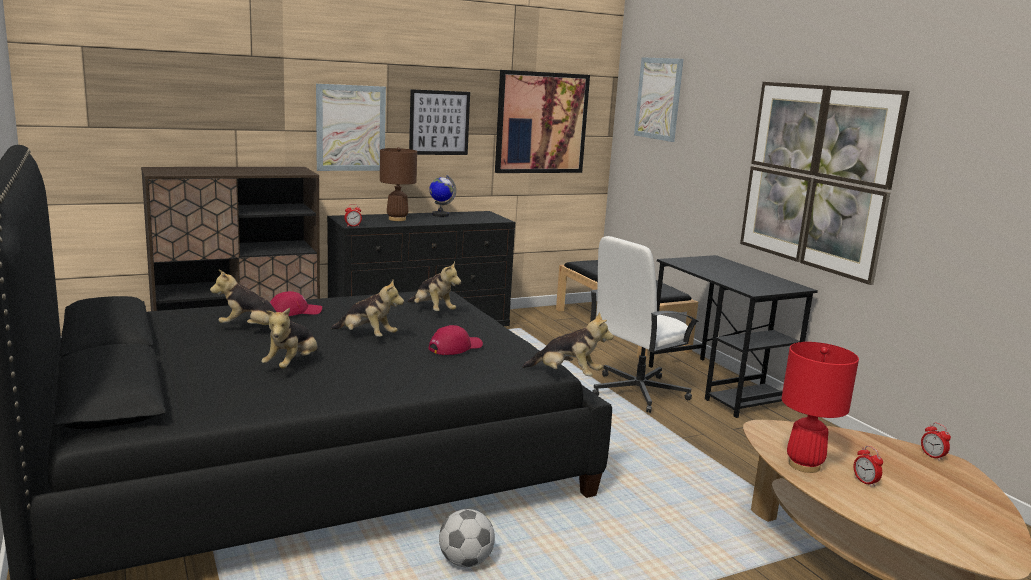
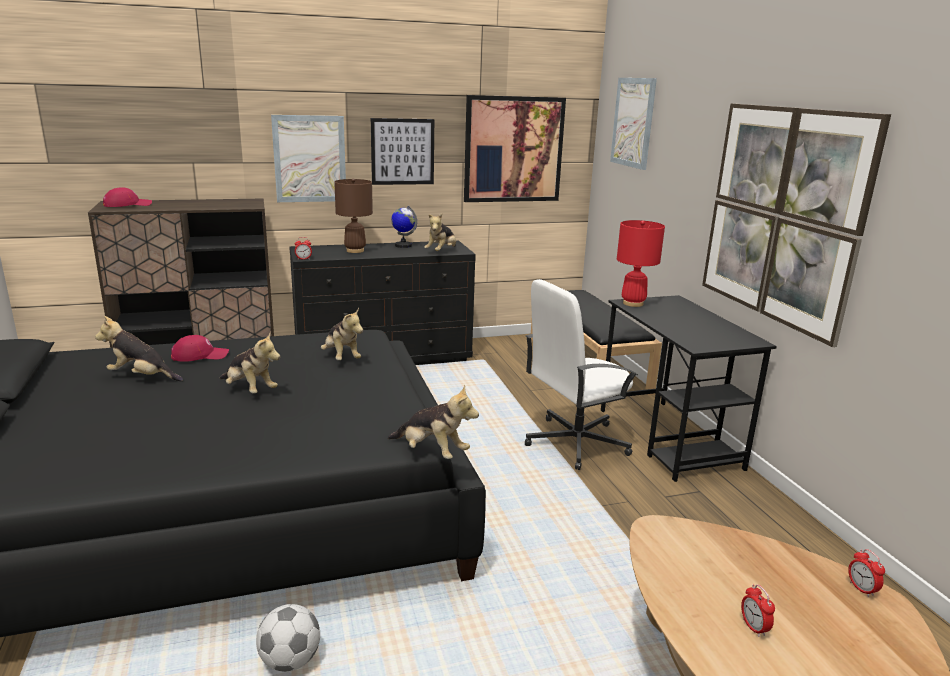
camera: 10 degrees right, 5 degrees up
(292, 365) = (144, 426): plush toy -> plush toy (441, 252)
(455, 347) = (329, 409): red cap -> red cap (127, 205)
(804, 465) = (683, 592): red table lamp -> red table lamp (632, 303)

